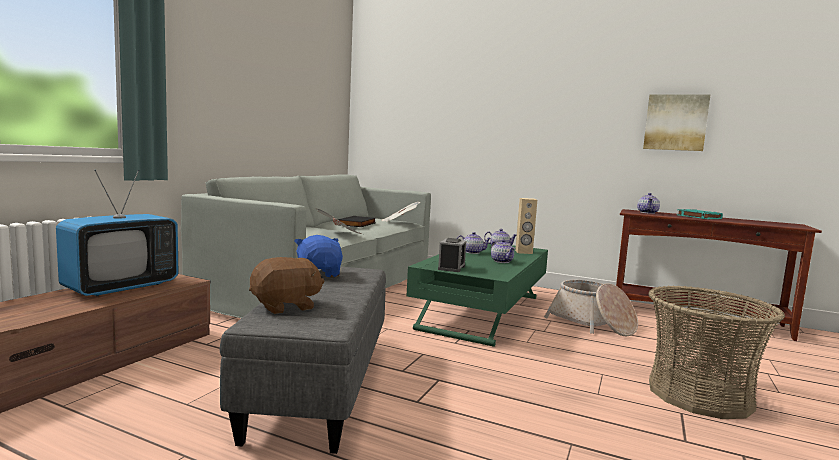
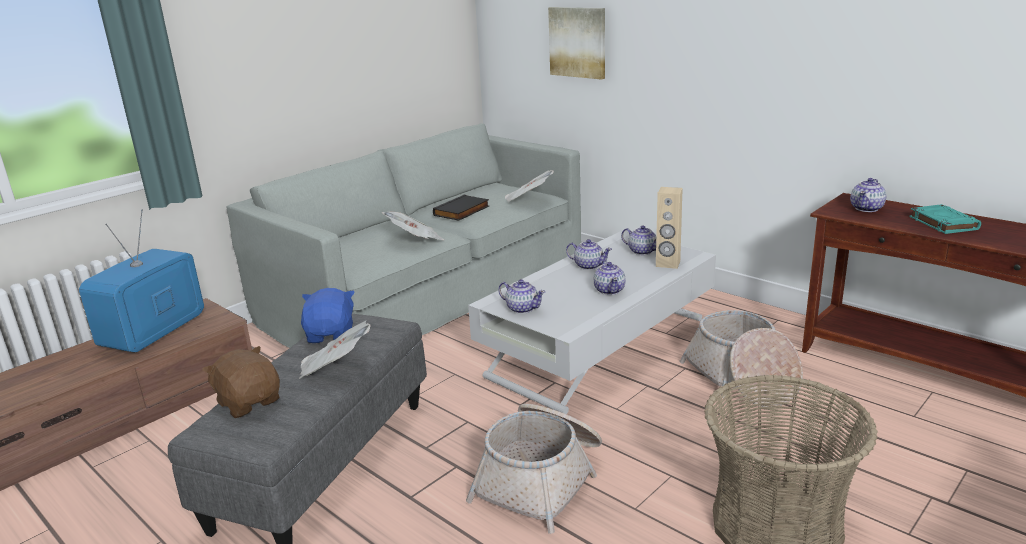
camera: 20 degrees right, 15 degrees up
(121, 287) = (155, 333): television -> television turned 150 degrees clockwise
(286, 306) = (249, 402): brown plush toy -> brown plush toy turned 120 degrees counterclockwise
(345, 288) = (335, 368): none -> newspaper
(451, 268) = (522, 308): alarm clock -> teapot
(482, 312) = (600, 347): green coffee table -> white coffee table
(513, 382) = (541, 479): none -> basket
(675, 122) = (932, 56): picture -> picture (578, 42)

